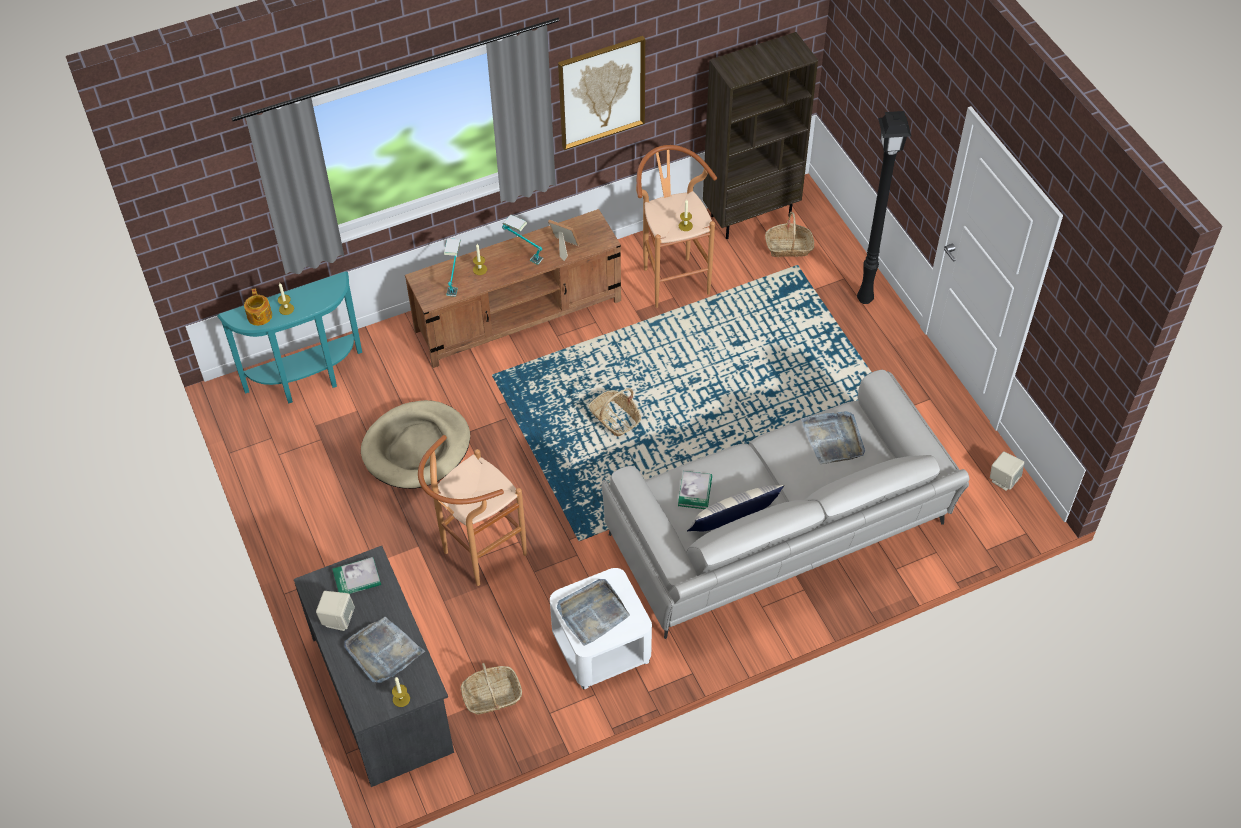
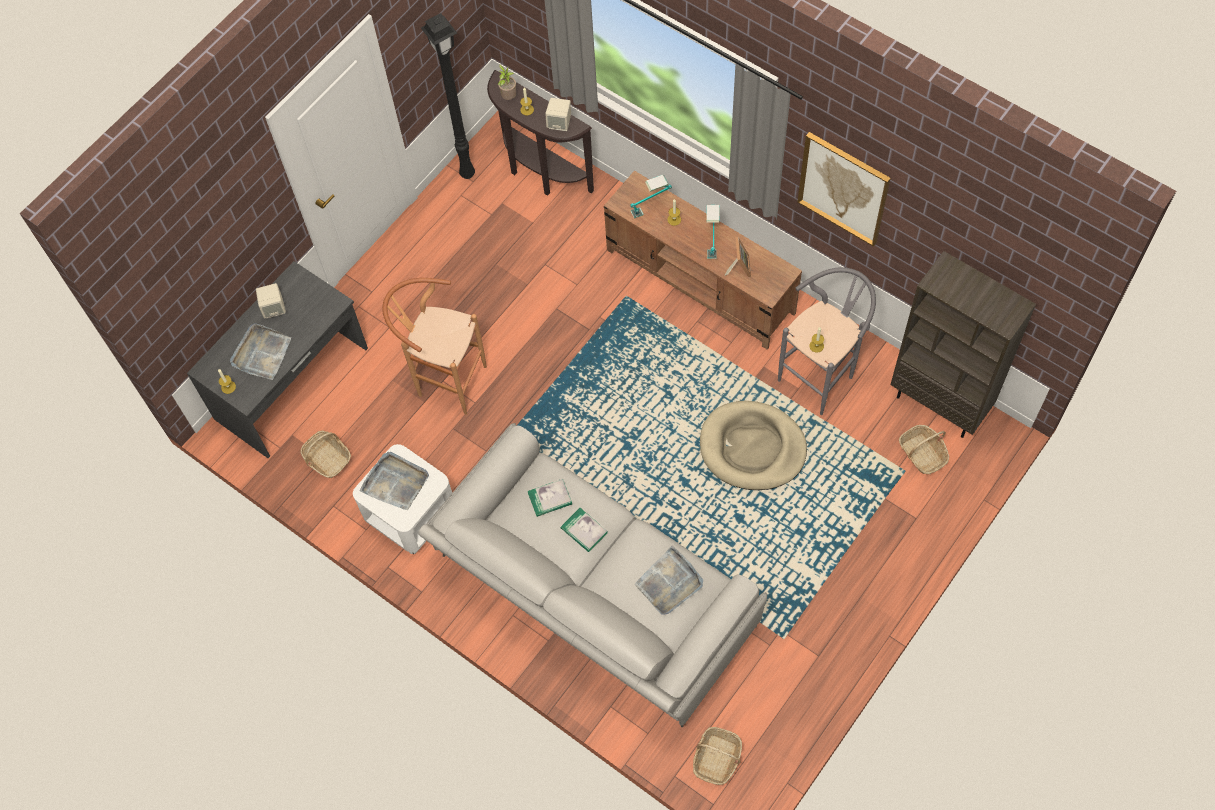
camera: 65 degrees right, 10 degrees up
(259, 316) = (508, 97): teapot -> potted plant
(308, 381) = (540, 173): turquoise console table -> brown console table
(357, 578) = (315, 301): book -> book (584, 530)
(416, 448) = (522, 283): beige dog bed -> beige dog bed (752, 448)
(615, 419) = (637, 409): basket -> basket (717, 758)
(672, 277) = (821, 375): brown stool -> grey stool
(733, 519) = (539, 542): pillow -> none
(866, 299) = (902, 549): black floor lamp -> black floor lamp (467, 175)
(1003, 479) = (763, 760): beige speaker -> beige speaker (559, 123)

